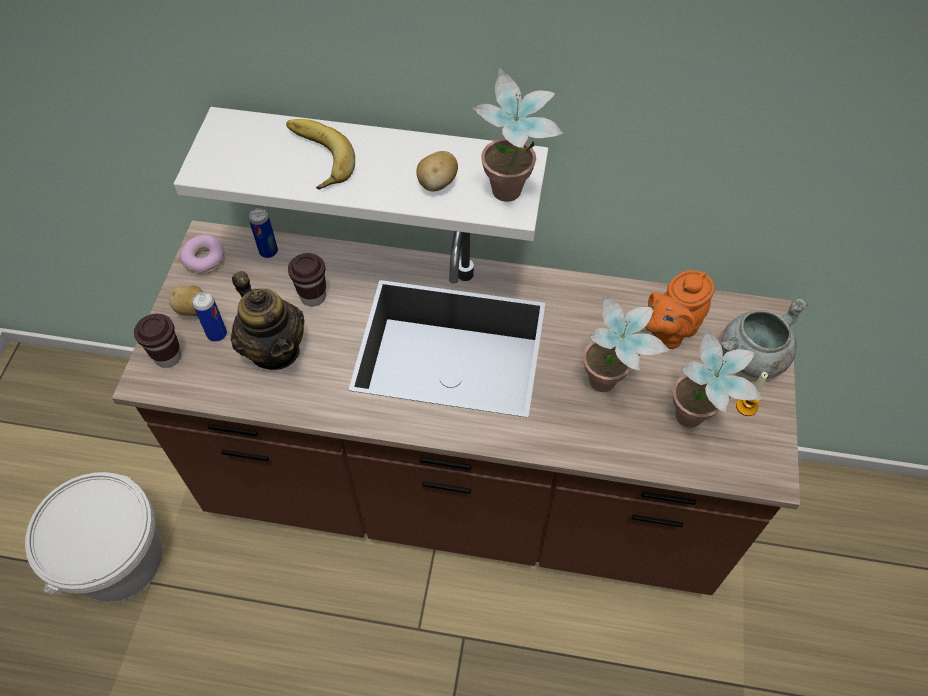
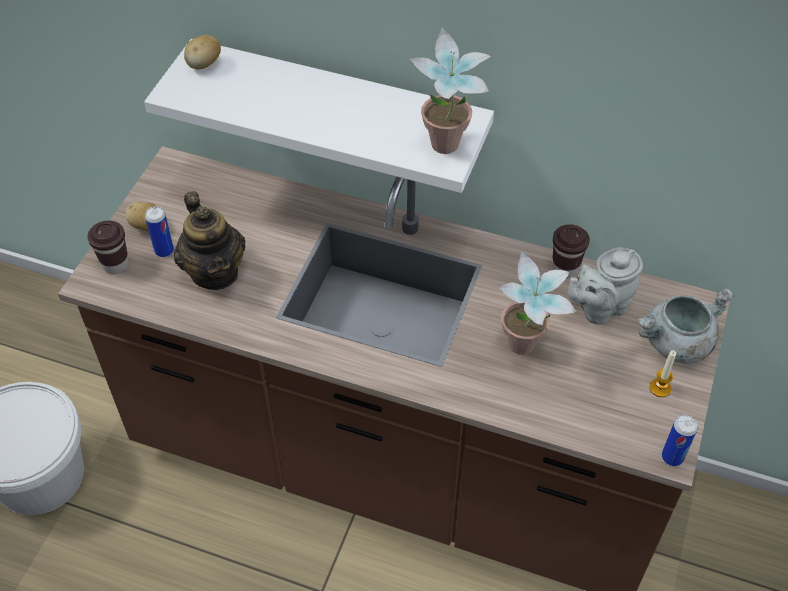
camera: 10 degrees right, 5 degrees down
(205, 259) = (166, 183): donut -> none
(268, 251) = (227, 183): can -> can (672, 457)
(313, 296) = (260, 229): brown cup -> brown cup (565, 269)
(315, 158) = (275, 94): banana -> none
(437, 184) = (382, 130): potato -> potato (204, 65)
(669, 331) = (599, 308): orange teapot -> grey teapot
(692, 425) = (601, 397): potted plant -> none

